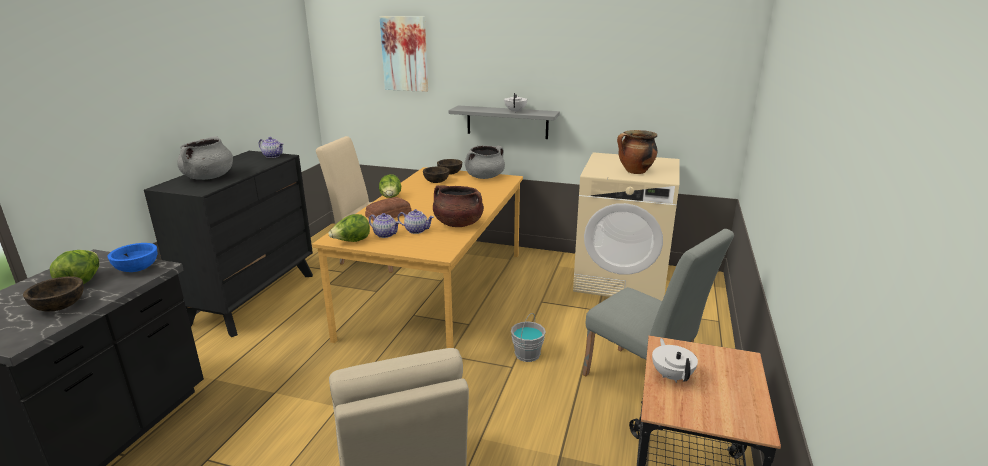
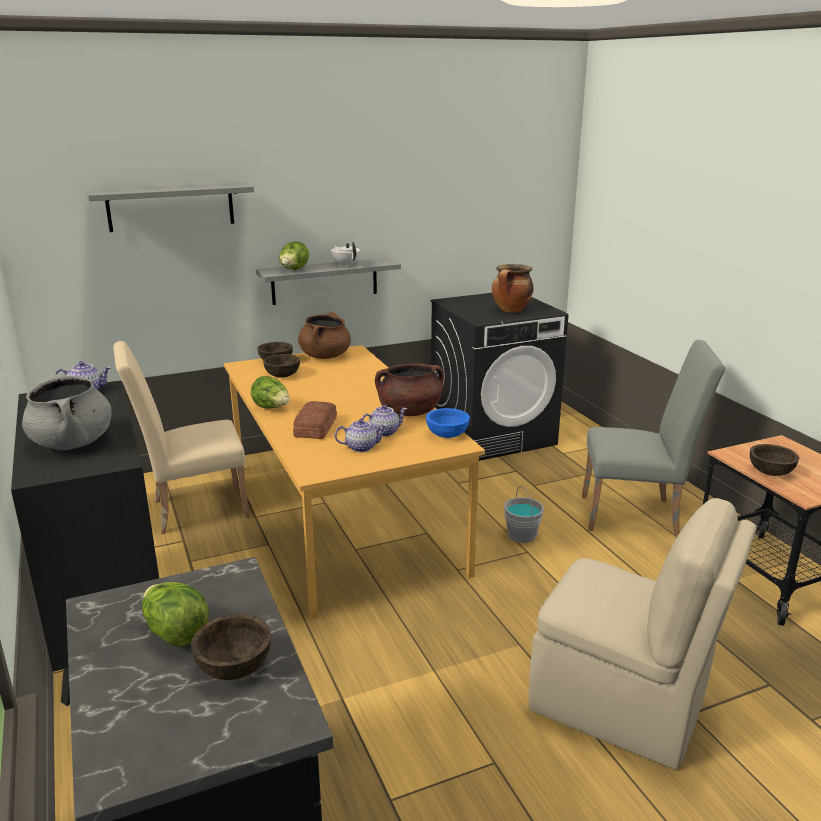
camera: 40 degrees left, 0 degrees up
(137, 268) = (213, 586): blue bowl -> blue bowl (447, 434)
(351, 241) = (342, 467): lettuce -> lettuce (294, 270)
(405, 54) = (171, 206): picture -> grey shelf
(484, 177) = (325, 356): grey cooking pot -> brown cooking pot
(621, 279) = (492, 435): beige washing machine -> black washing machine
(672, 375) = (770, 472): white teapot -> brown bowl

